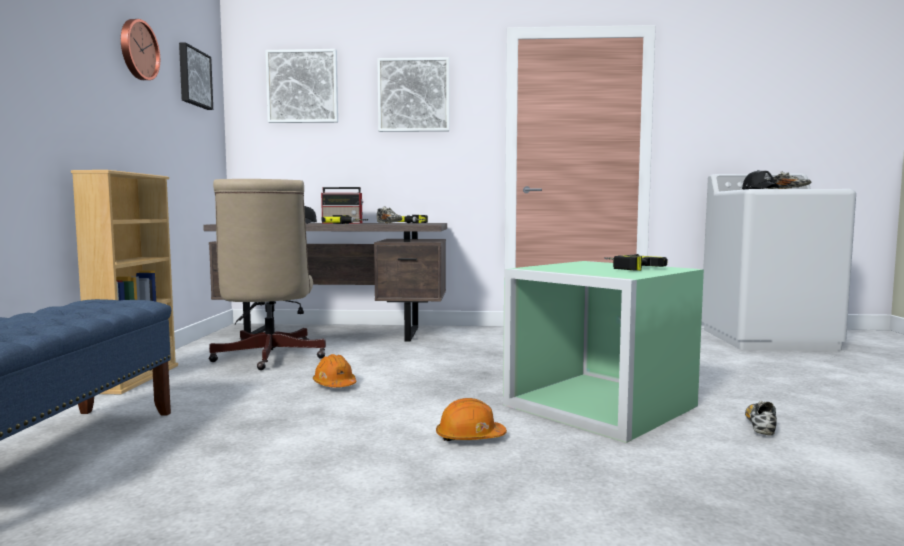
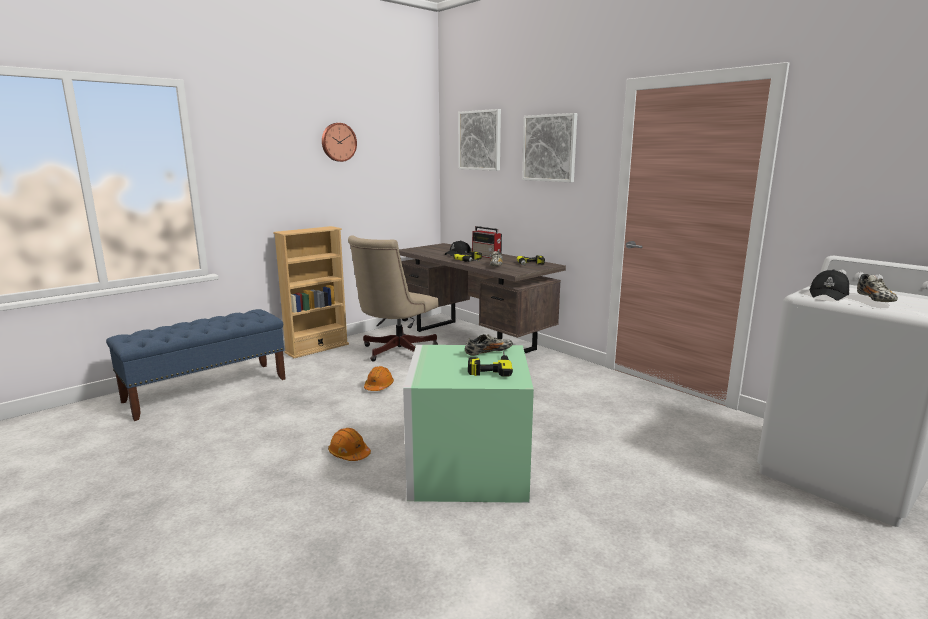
camera: 45 degrees right, 10 degrees up
(193, 77) = (399, 144): picture -> none
(760, 426) = (519, 541): shoe -> shoe (488, 352)

